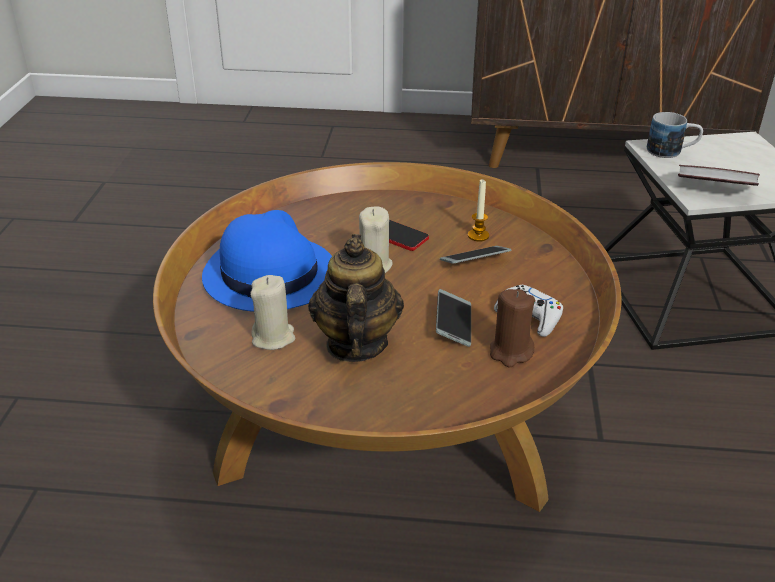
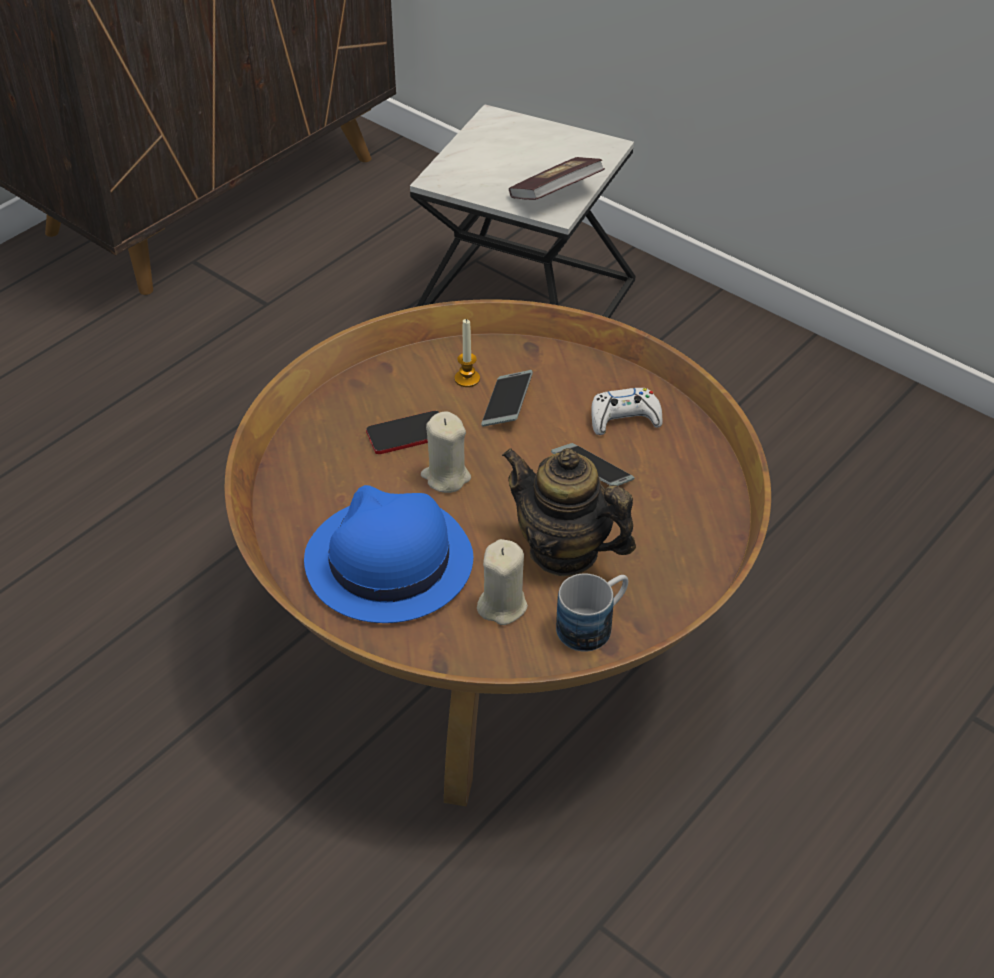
camera: 55 degrees left, 10 degrees up
(510, 352) = (663, 458): brown candle -> none
(671, 152) = (464, 174): mug -> mug (593, 625)

